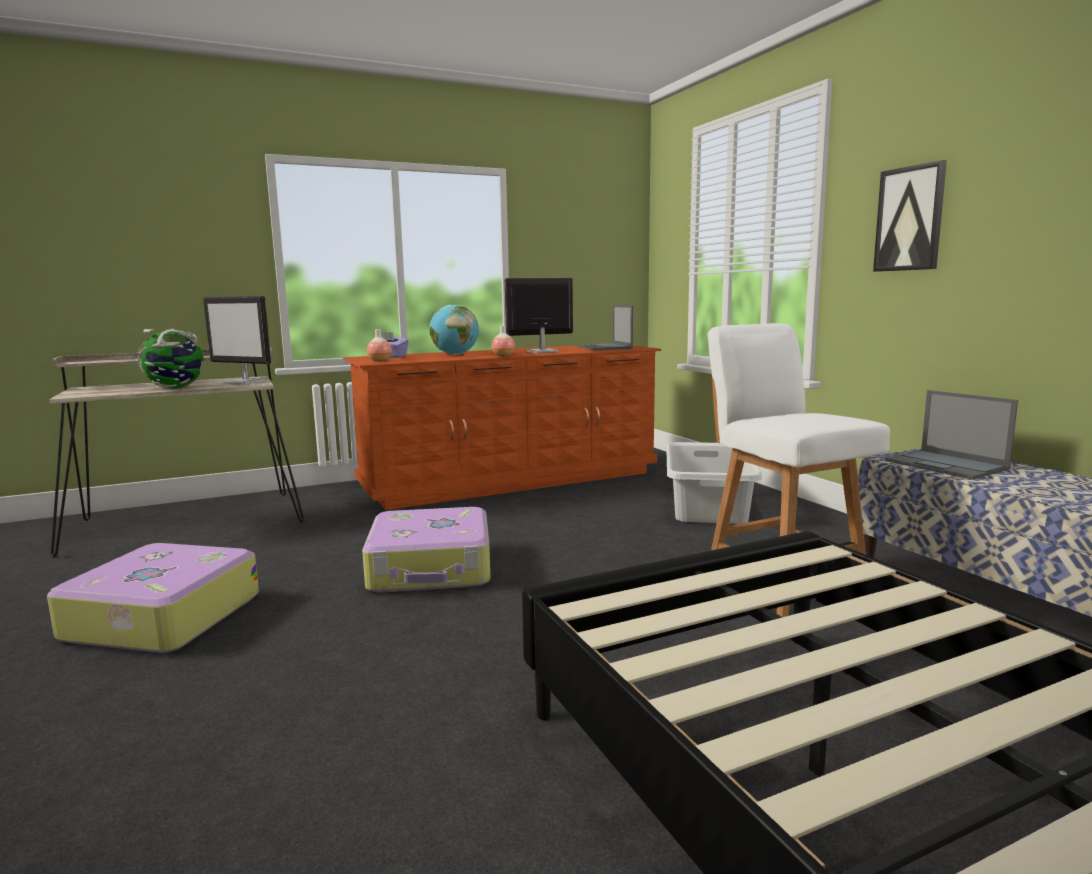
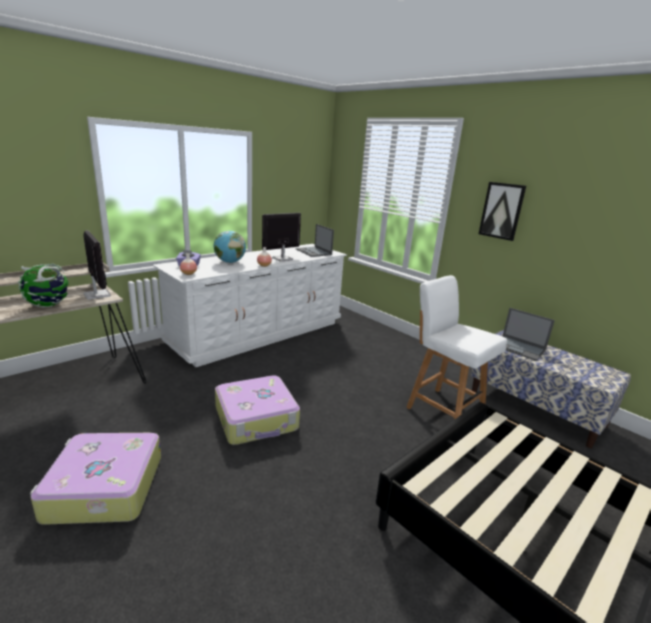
camera: 20 degrees left, 10 degrees up
(245, 382) = (97, 295): monitor -> monitor turned 135 degrees counterclockwise
(510, 480) = (259, 333): brown dresser -> white dresser
(709, 506) = (381, 351): grey laundry basket -> none

